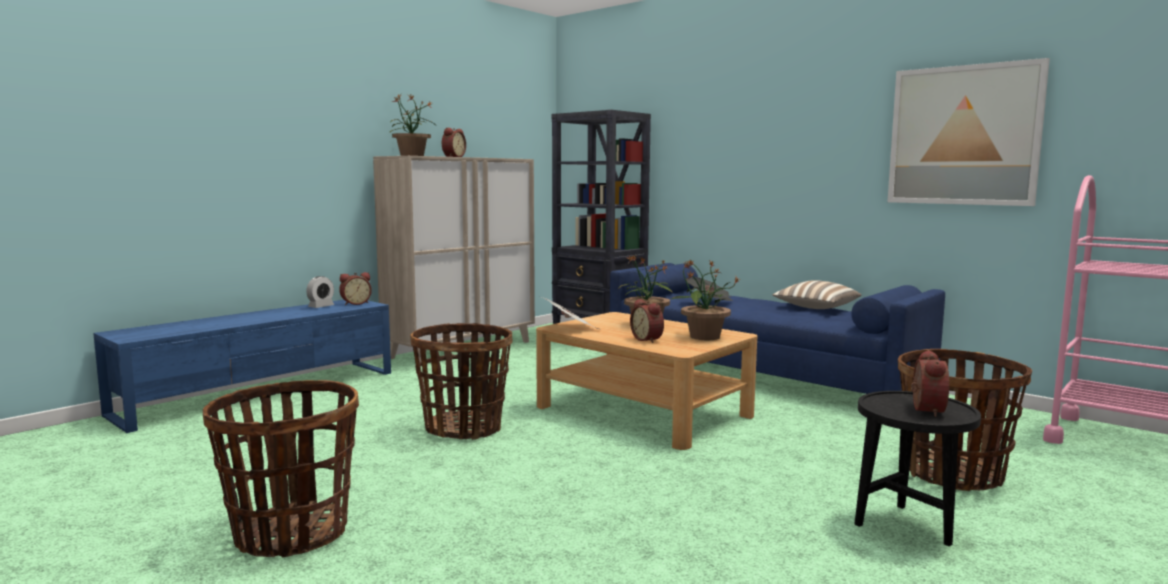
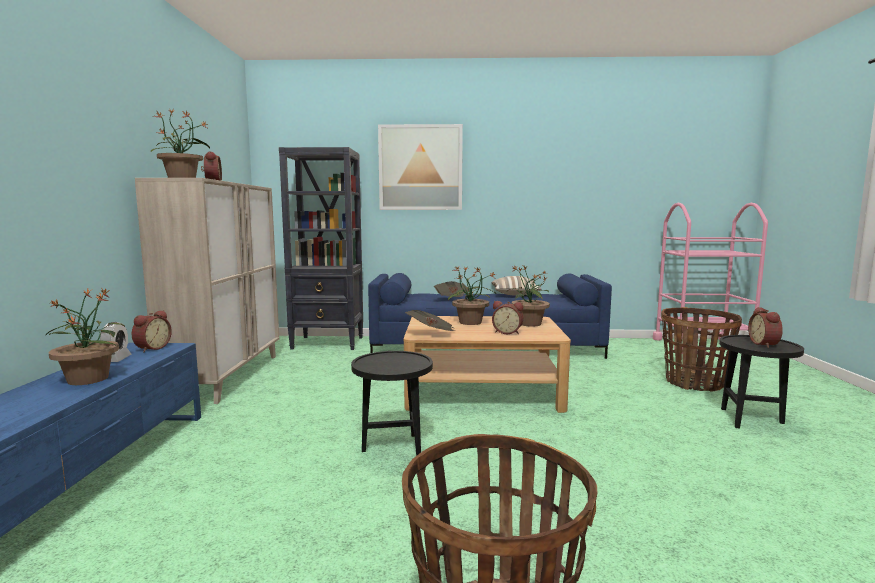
camera: 40 degrees left, 0 degrees up
(280, 314) = (88, 379): none -> potted plant
(464, 428) = (393, 449): basket -> black side table
(924, 410) = (765, 344): alarm clock -> alarm clock turned 150 degrees counterclockwise
(963, 135) = (594, 179): picture -> picture (420, 168)

